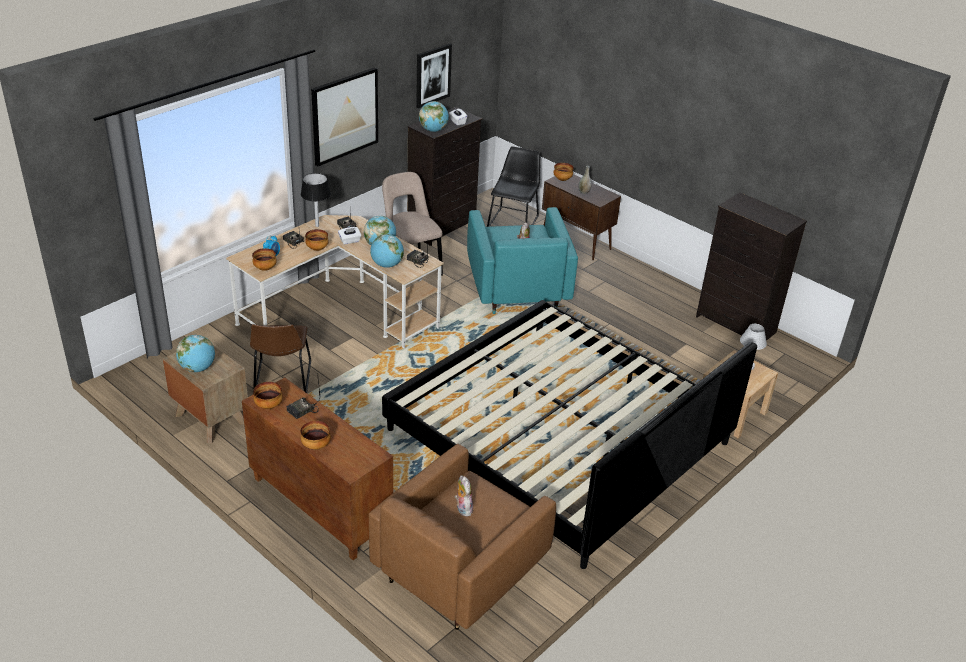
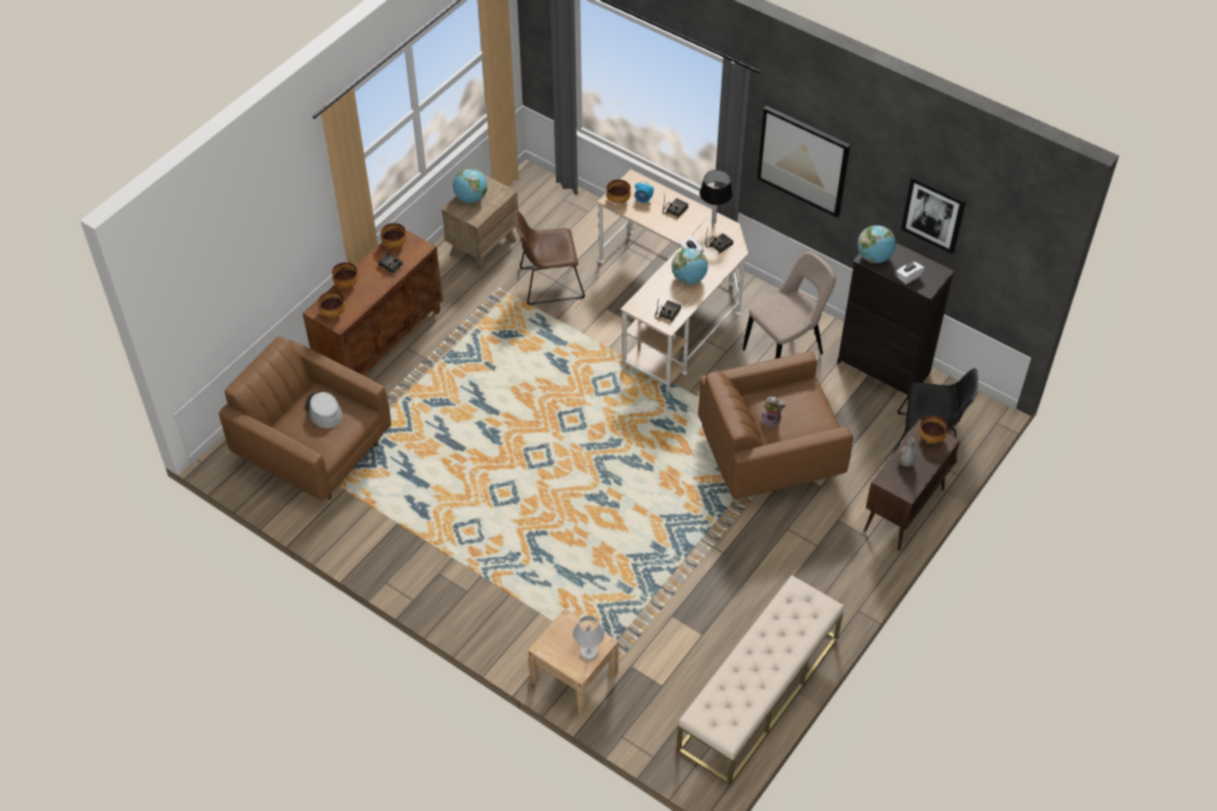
camera: 85 degrees right, 15 degrees up
(317, 249) = (667, 231): bowl -> bowl (333, 313)
(387, 265) = (651, 290): globe -> none
(462, 508) = (323, 411): plush toy -> grey hat
(517, 289) = (769, 455): turquoise armchair -> brown armchair
(558, 437) = (503, 512): bed -> none
(736, 325) = (759, 693): black dresser -> beige bench

